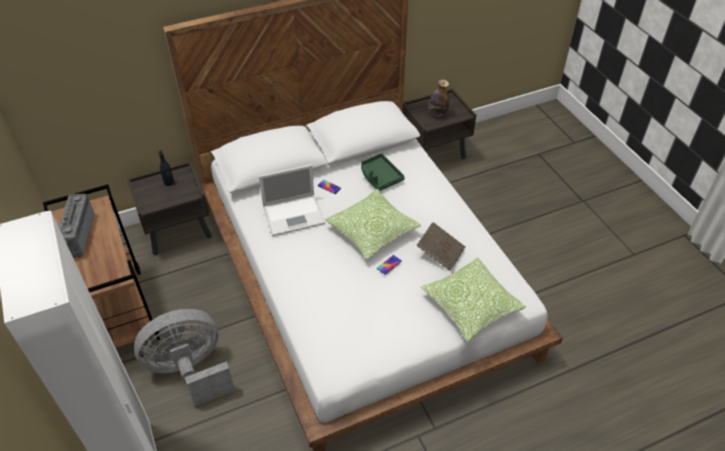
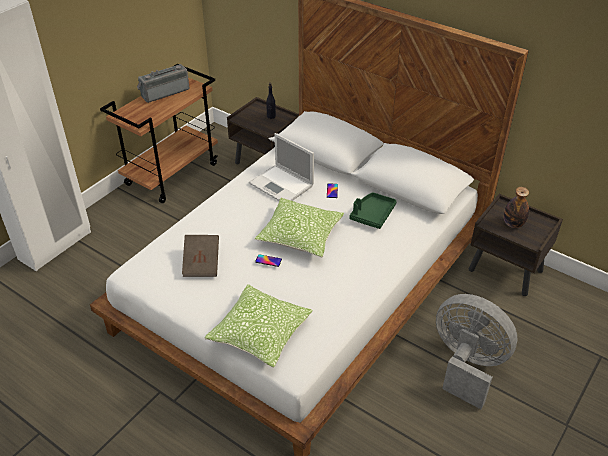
camera: 60 degrees right, 5 degrees down
(190, 371) = (145, 231): grey fan -> grey fan (467, 365)
(440, 253) = (309, 288): brown book -> brown book (202, 264)

